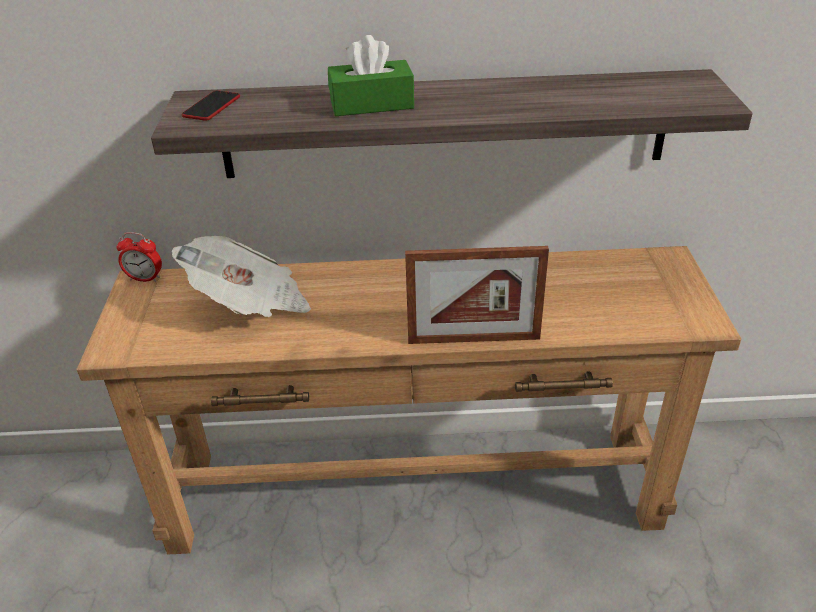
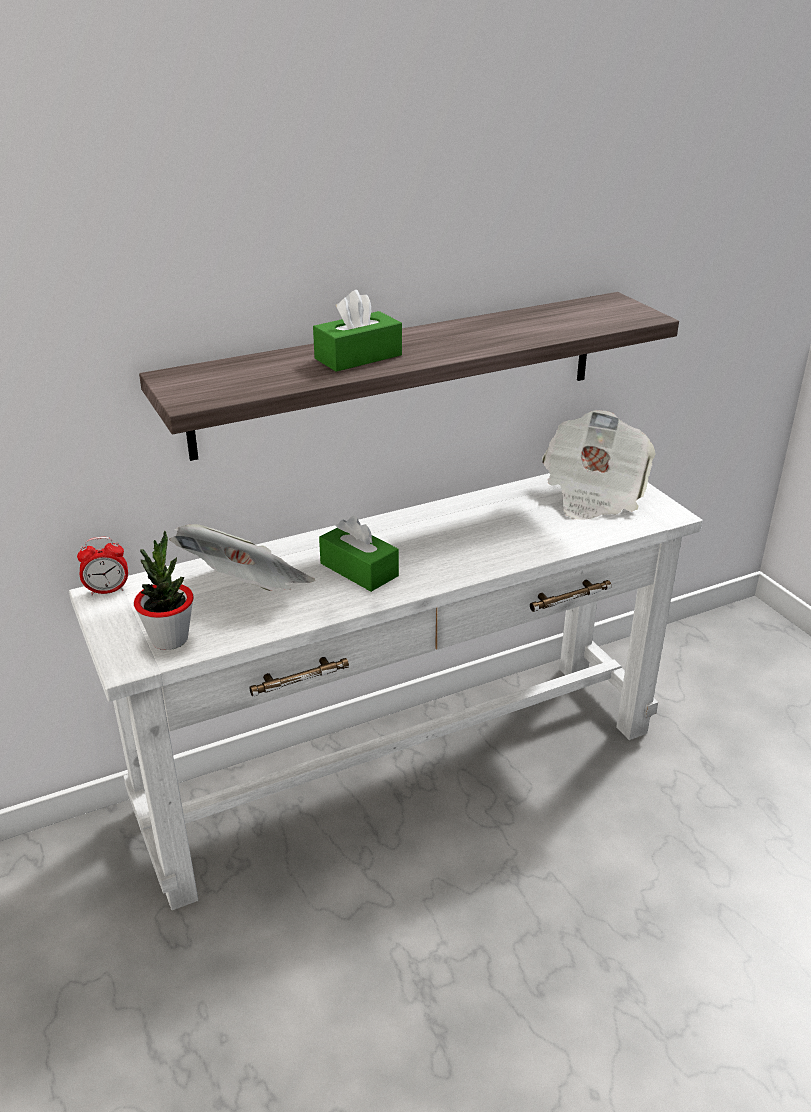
camera: 25 degrees left, 5 degrees down
(155, 337) = (169, 639): none -> potted plant
(211, 107) = (200, 381): phone -> none
(355, 310) = (359, 570): none -> green tissue box
(414, 491) = (403, 770): brown console table -> white console table
(474, 339) = (488, 569): picture frame -> none
(638, 282) = (593, 493): none -> newspaper

